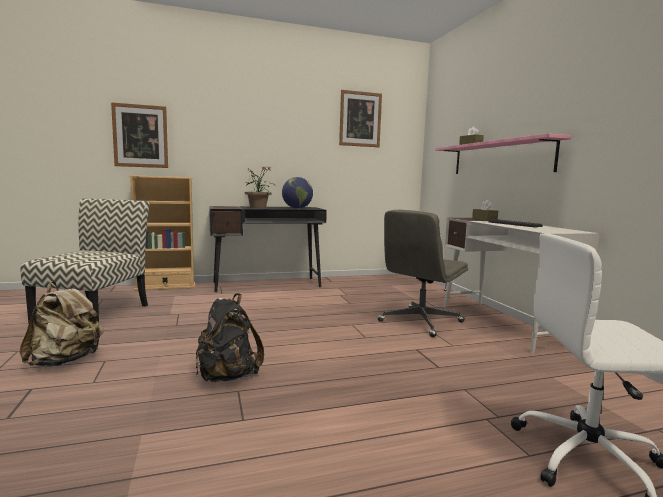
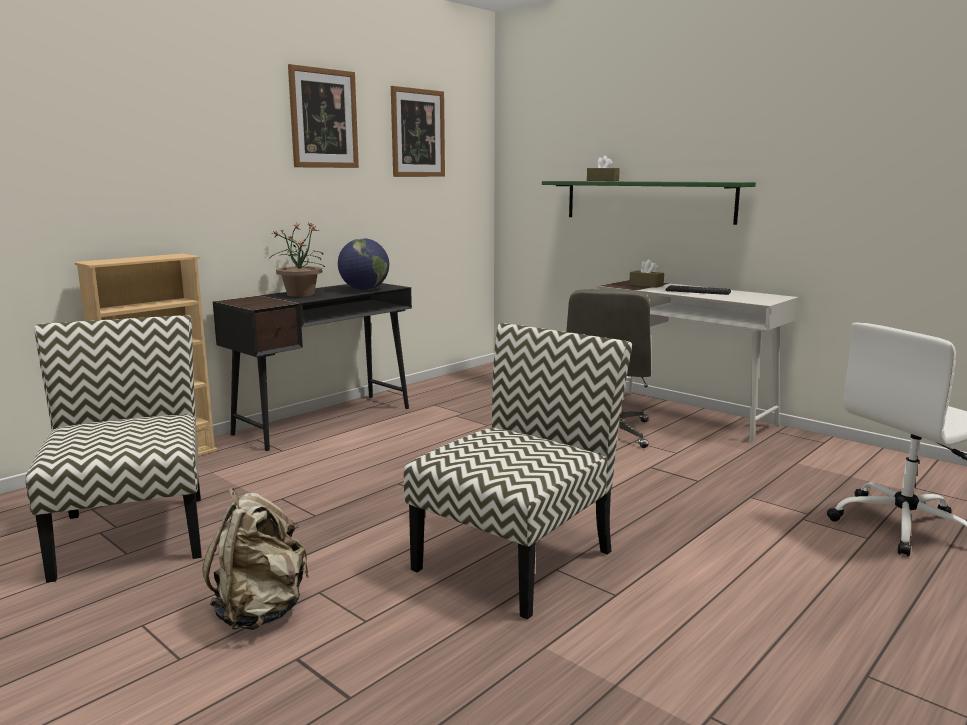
camera: 30 degrees left, 5 degrees up
(140, 136) = (79, 182): picture -> picture (323, 118)
(227, 376) = (515, 558): black backpack -> chair
(499, 158) = (647, 201): pink shelf -> green shelf

